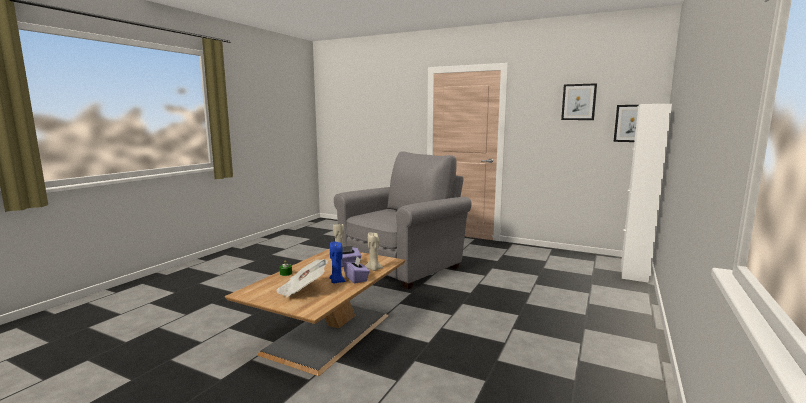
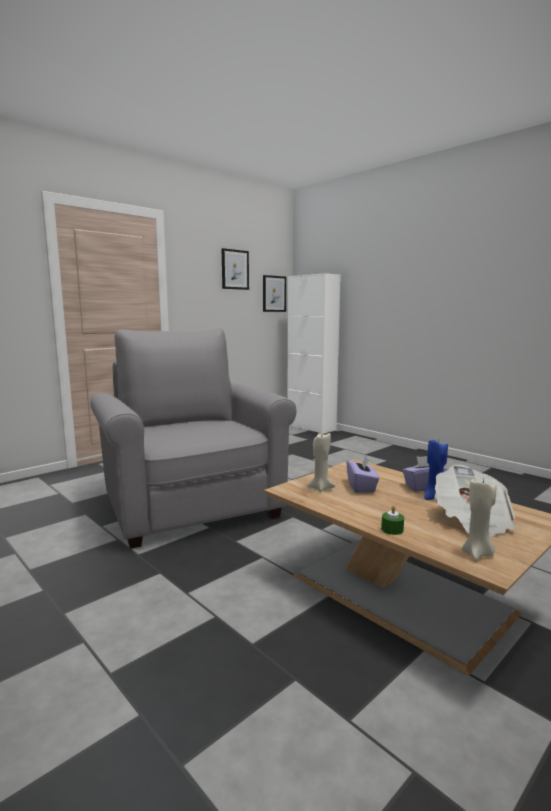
camera: 70 degrees left, 0 degrees up
(373, 269) = (388, 475): beige candle -> beige candle (478, 554)

